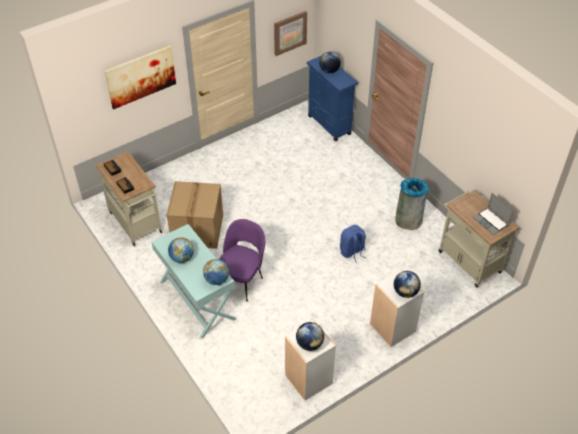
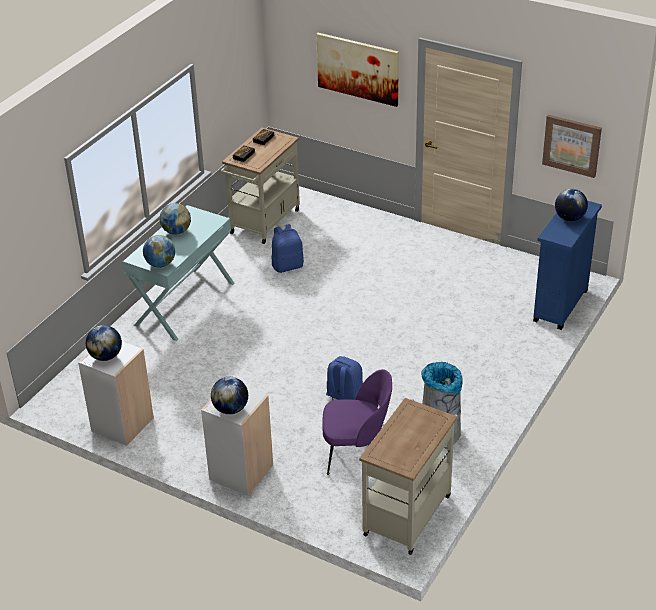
camera: 65 degrees right, 10 degrees down
(197, 229) = (288, 266): cardboard box -> blue backpack
(243, 281) = (234, 326): purple chair -> purple chair (357, 457)
(491, 221) = (403, 447): laptop -> none

